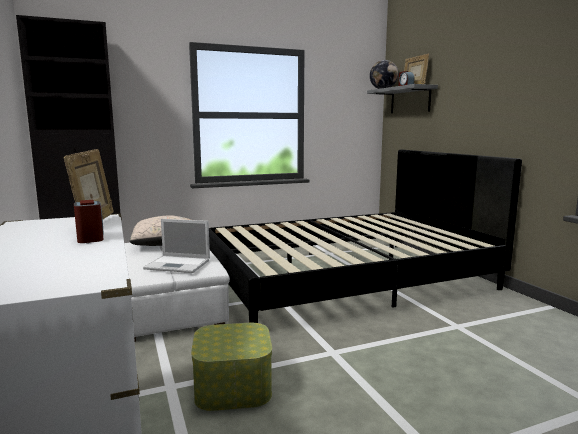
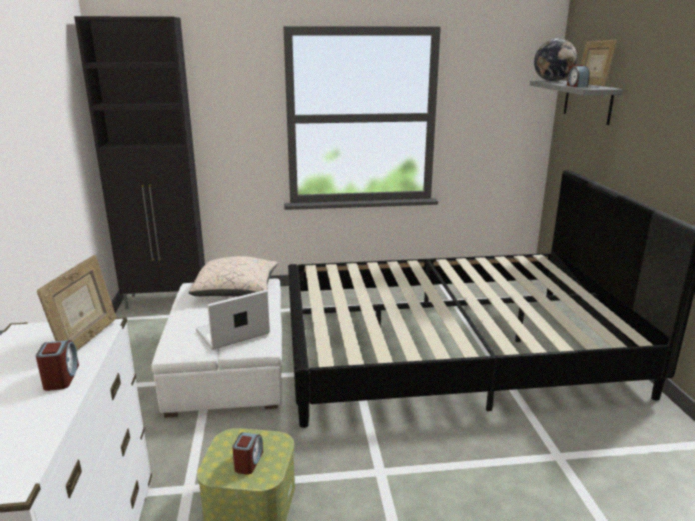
camera: 15 degrees right, 10 degrees up
(179, 264) = (231, 333): laptop -> laptop turned 120 degrees clockwise
(235, 342) = (248, 462): none -> alarm clock

